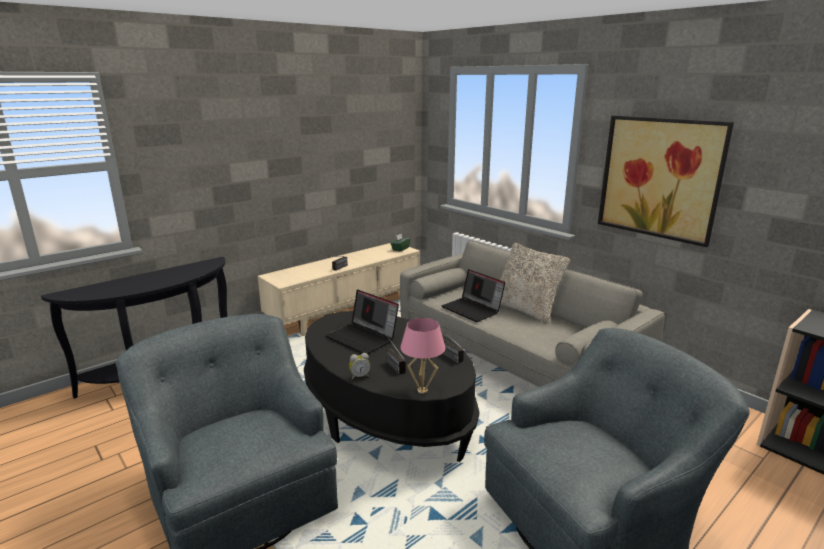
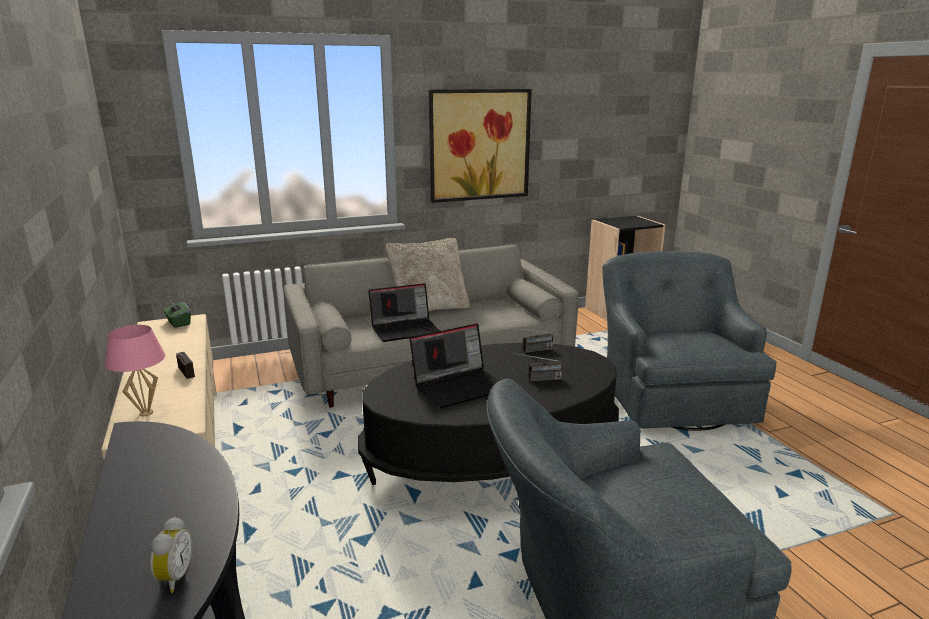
camera: 70 degrees left, 0 degrees up
(359, 376) = (556, 400): alarm clock -> alarm clock (173, 577)
(422, 390) = (599, 373): pink table lamp -> pink table lamp (146, 413)

